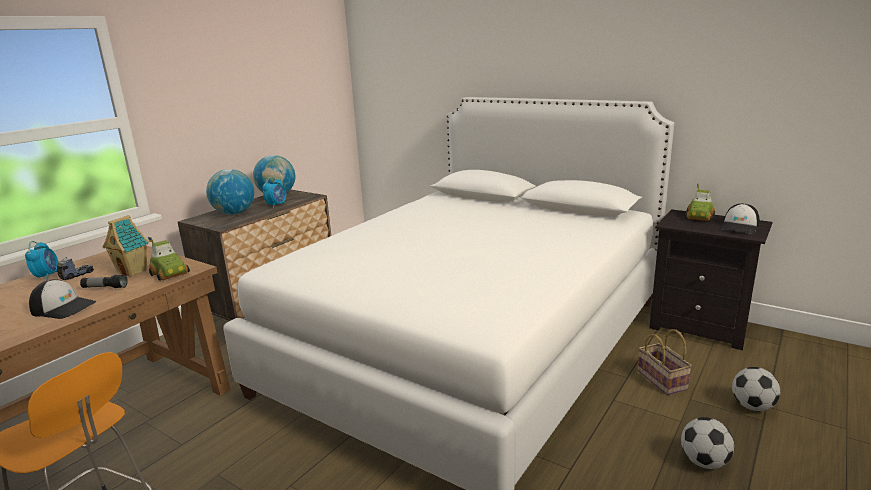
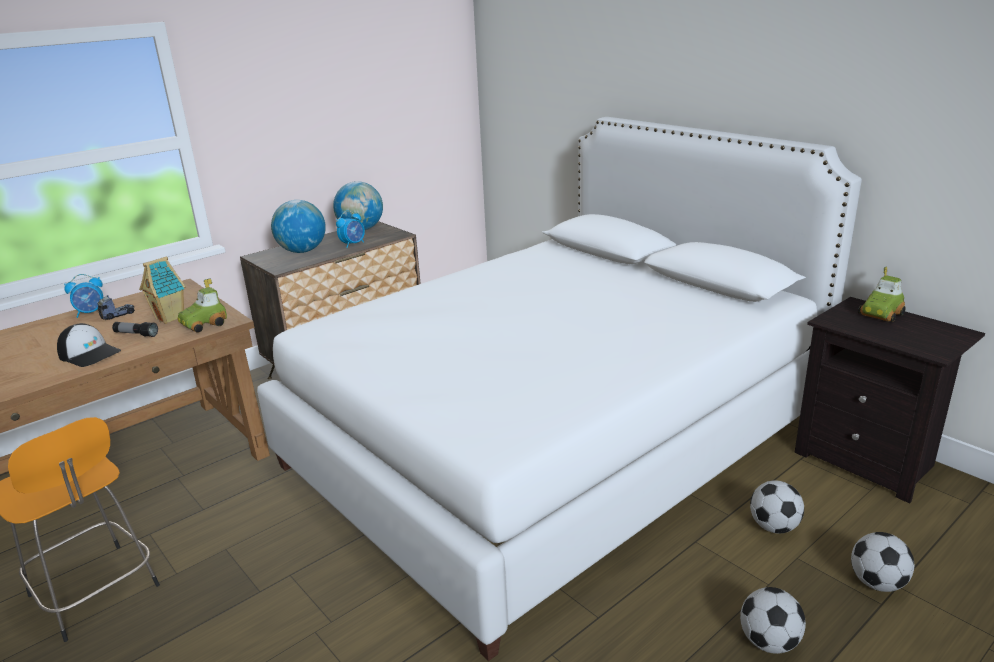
camera: 15 degrees right, 5 degrees up
(47, 276) = (91, 313): alarm clock -> alarm clock turned 60 degrees clockwise
(171, 273) = (204, 325): toy car -> toy car turned 75 degrees clockwise
(663, 380) = (774, 527): basket -> football
(739, 227) = (928, 336): cap -> none

